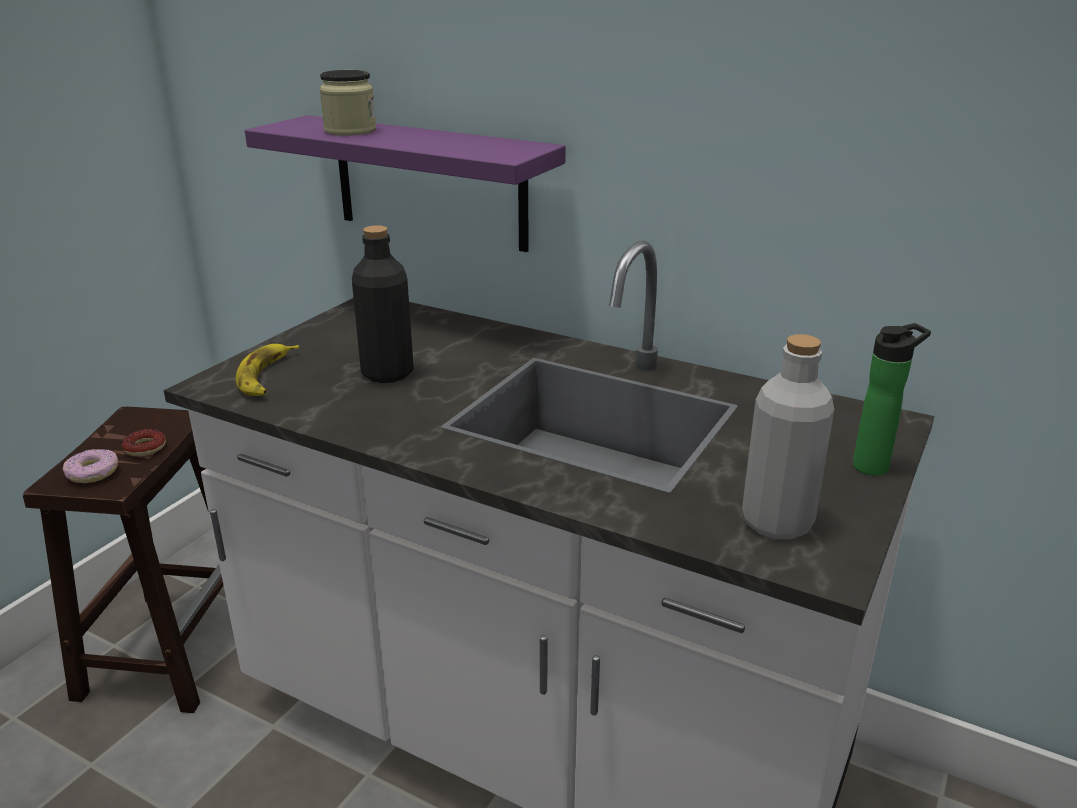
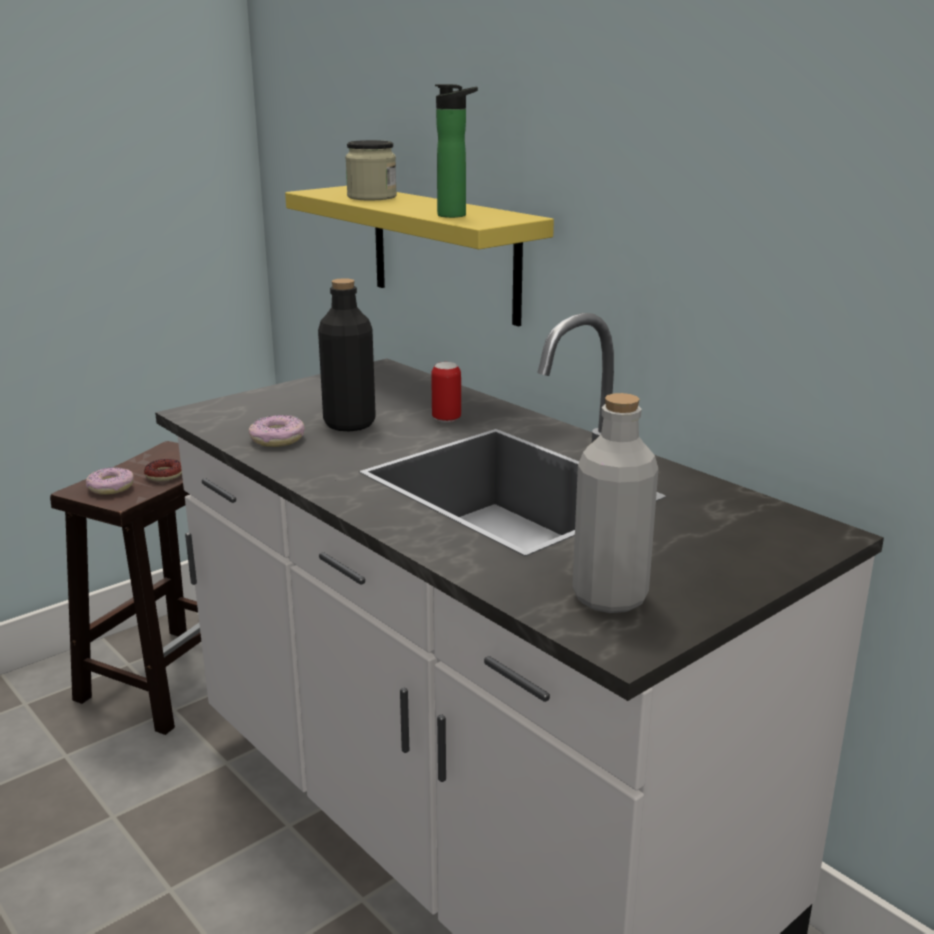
camera: 20 degrees right, 5 degrees down
(267, 376) = (245, 413): banana -> none
(327, 403) = (278, 439): none -> donut
(429, 183) = (444, 253): purple shelf -> yellow shelf
(479, 354) = (446, 419): none -> can
(875, 466) = (765, 569): bottle -> bottle (456, 215)

